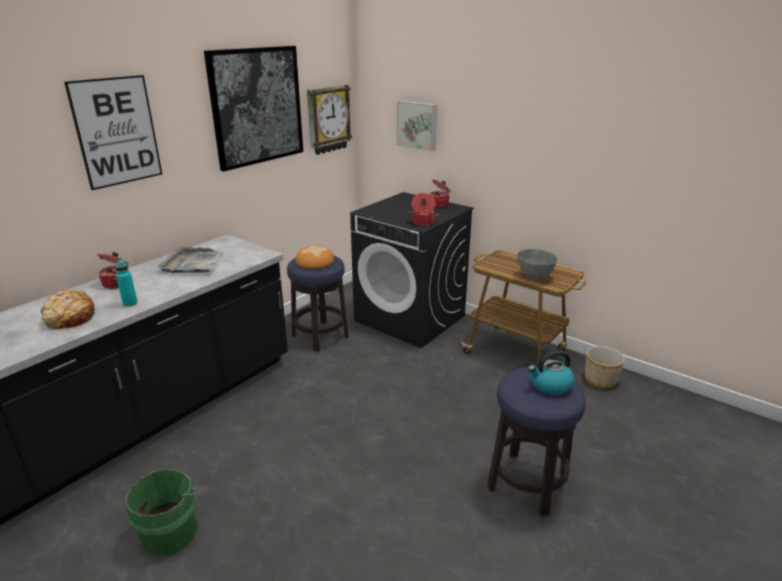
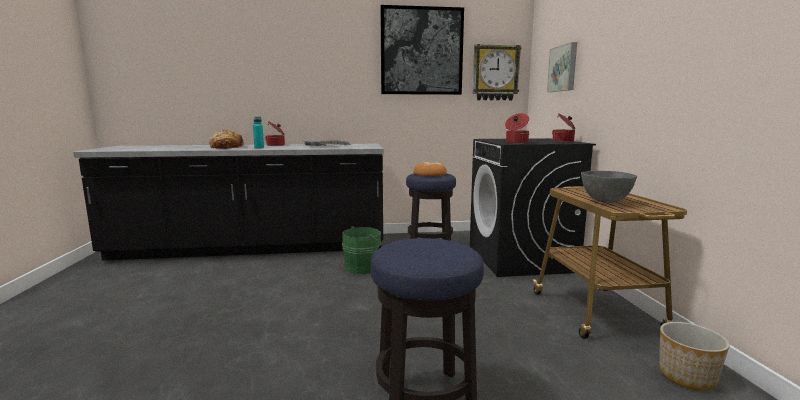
camera: 45 degrees right, 15 degrees down
(117, 132) = (307, 52): picture -> none
(171, 530) = (187, 291): green bucket -> green bucket (364, 267)
(549, 385) = (436, 251): kettle -> none

